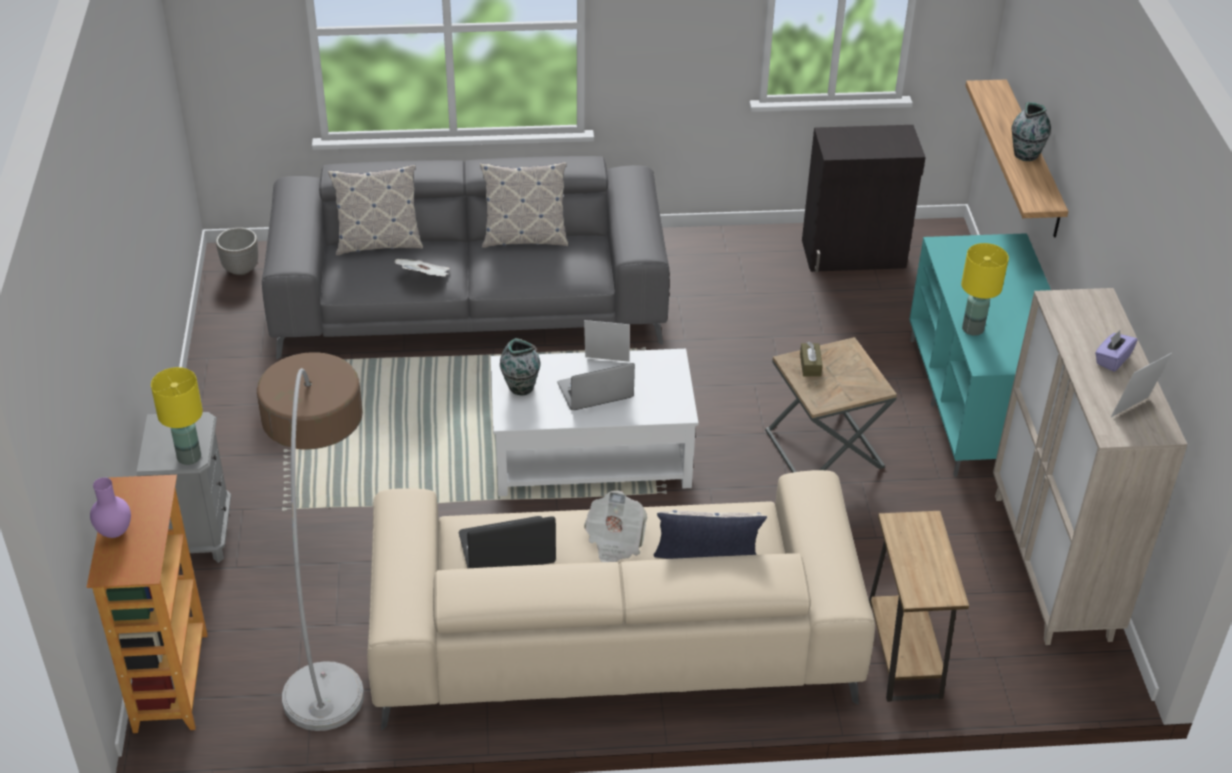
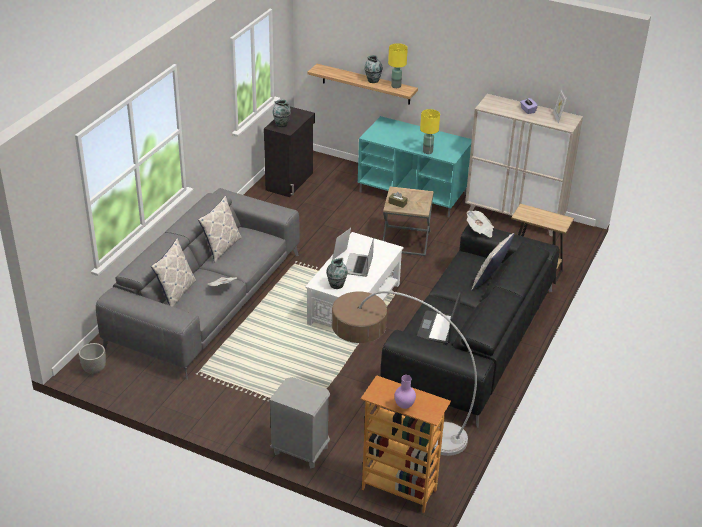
camera: 60 degrees left, 5 degrees down
(190, 457) = (317, 393): yellow table lamp -> yellow table lamp (396, 86)
(614, 637) = (471, 339): beige sofa -> black sofa
(615, 540) = (454, 297): newspaper -> newspaper (479, 230)
(846, 140) = (282, 125): none -> vase

